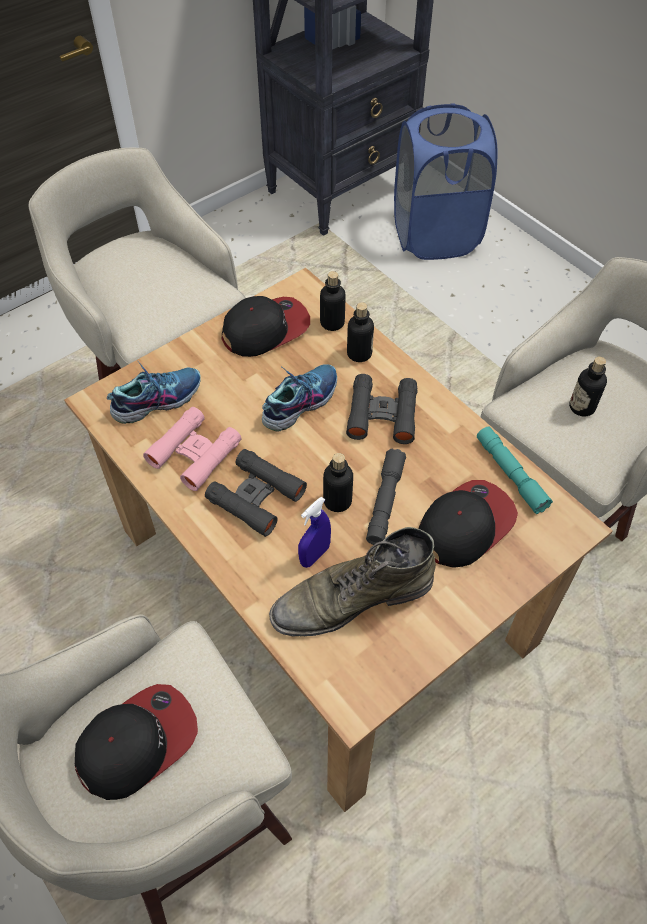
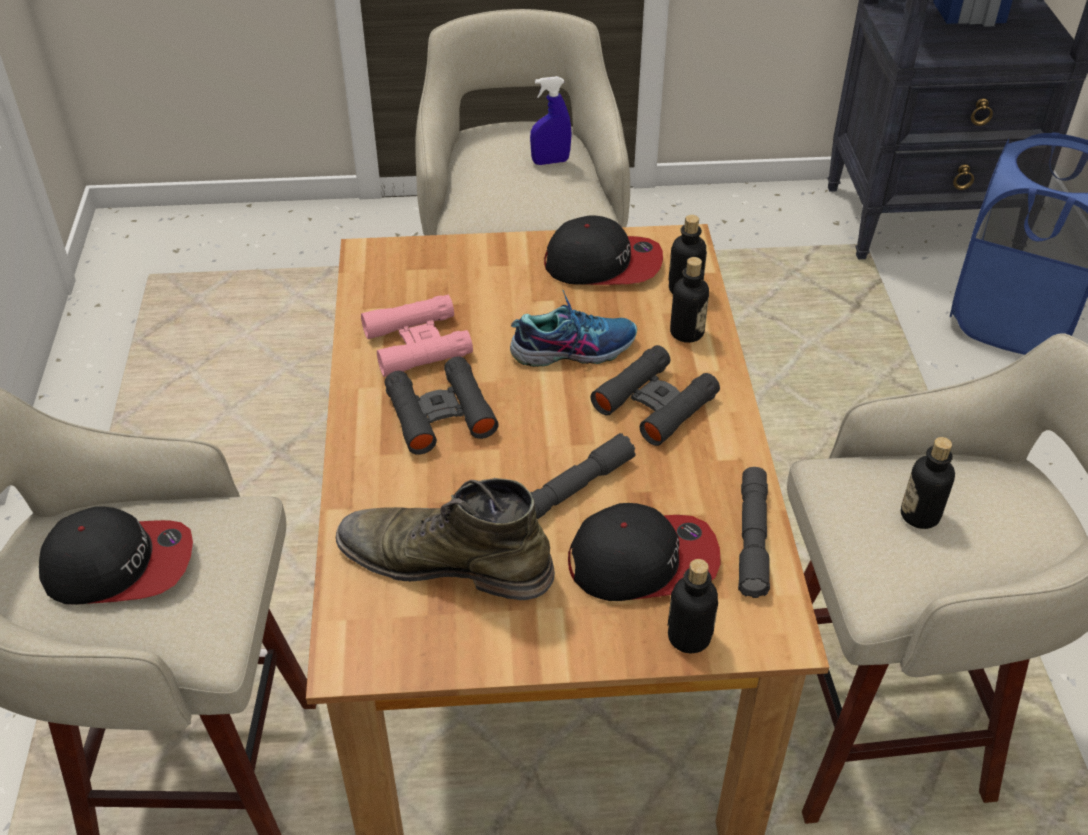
camera: 35 degrees right, 10 degrees down
(157, 399) = (428, 279): shoe -> none
(314, 555) = (447, 499): blue spray bottle -> blue spray bottle (550, 161)
(337, 501) = (521, 461): bottle -> bottle (689, 637)
(510, 474) = (752, 538): turquoise flashlight -> grey flashlight

